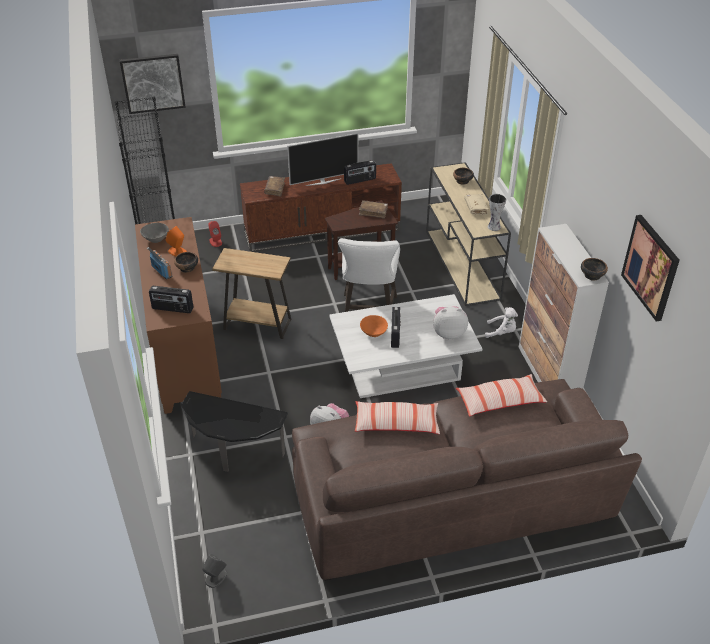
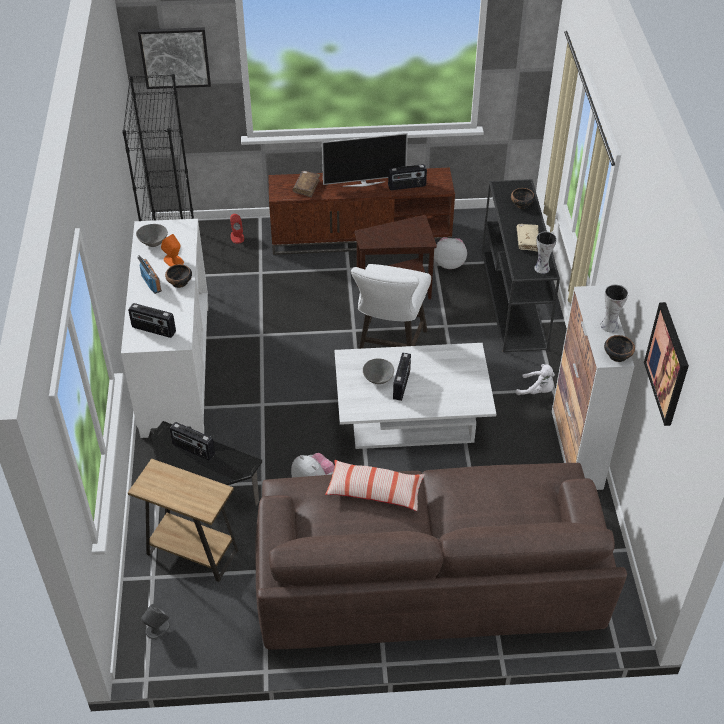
camera: 10 degrees right, 5 degrees up
(184, 352) = (175, 368): brown cabinet -> white cabinet
(223, 411) = (193, 450): none -> radio
(257, 324) = (262, 345): brown side table -> brown side table (192, 552)
(373, 212) = (412, 229): brown book -> none
(373, 333) = (378, 379): orange bowl -> grey bowl
(448, 333) = (462, 390): plush toy -> plush toy (449, 263)
(462, 265) = (514, 300): beige console table -> black console table
(500, 401) = (496, 481): pillow -> none
(577, 253) = (608, 325): none -> vase

